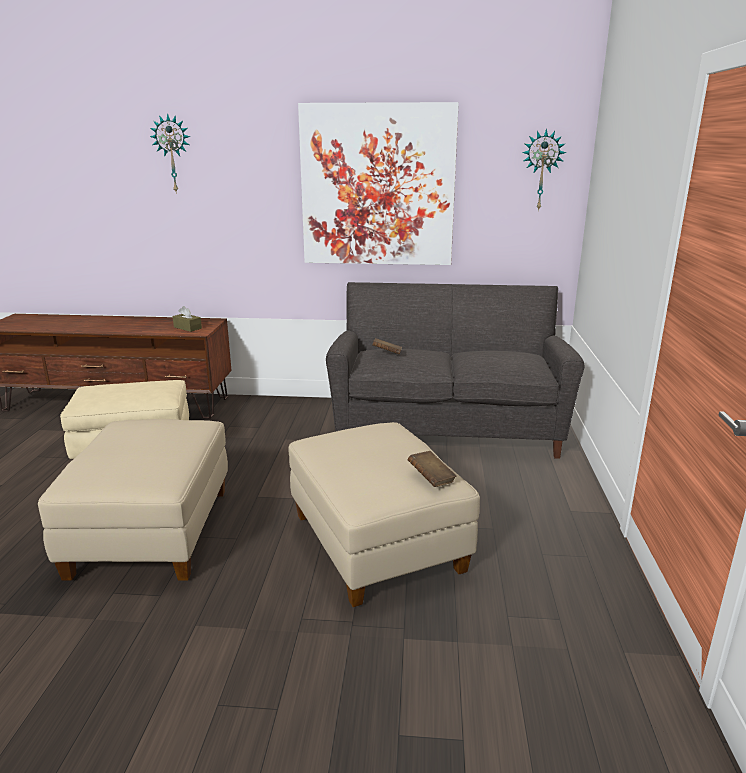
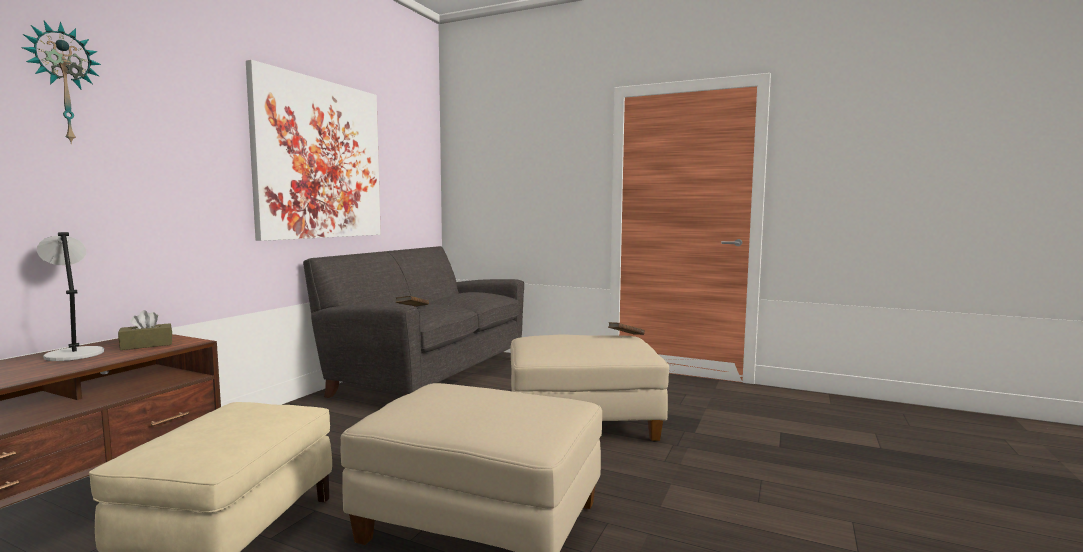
camera: 70 degrees left, 15 degrees down
(162, 323) = (74, 354): none -> grey table lamp
(541, 170) = (419, 158): wall clock -> none

